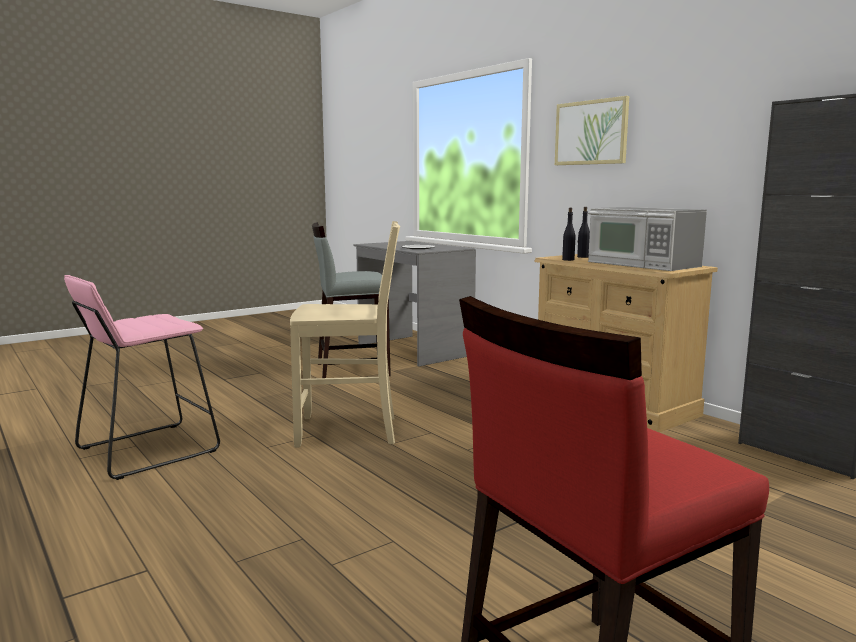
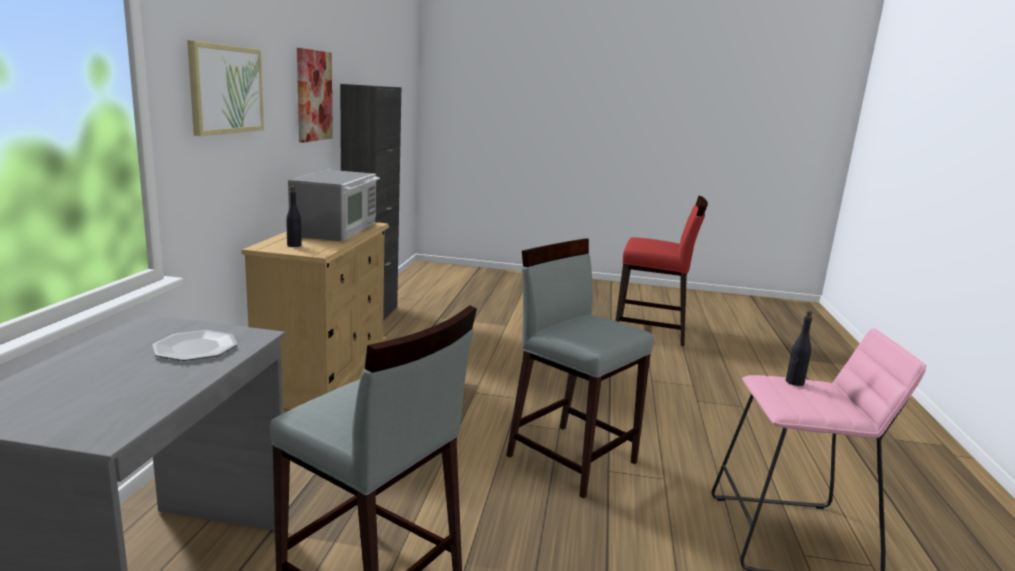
camera: 135 degrees left, 5 degrees up
(349, 431) = (571, 458): beige chair -> grey stool
(568, 260) = (333, 247): black bottle -> black bottle (794, 382)
(733, 127) = (313, 95): none -> picture

